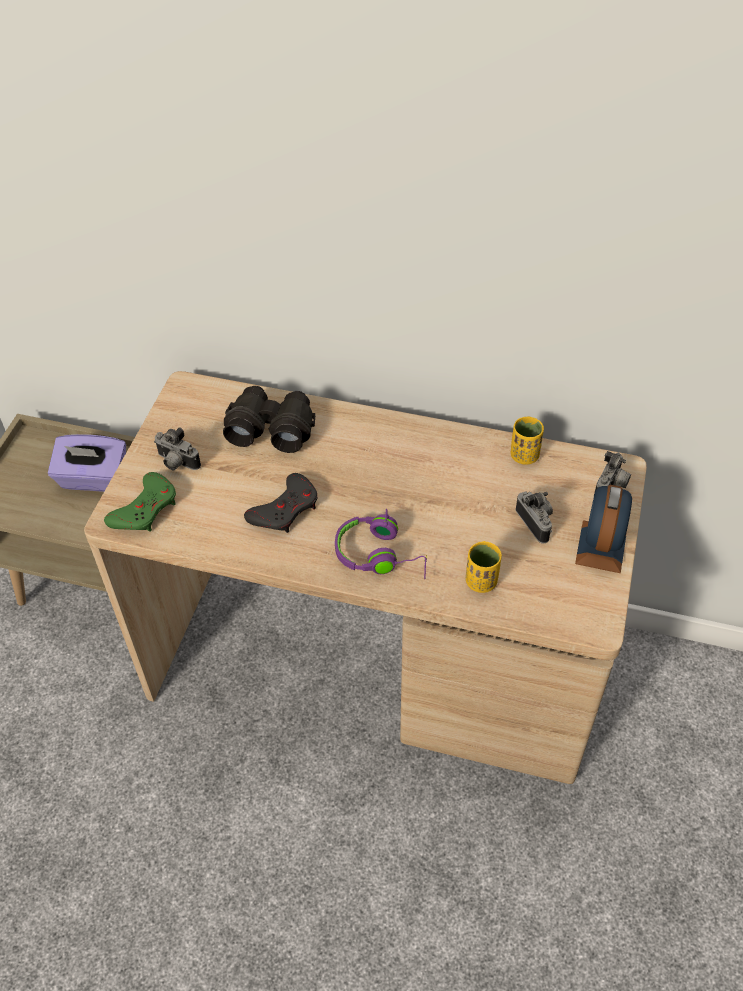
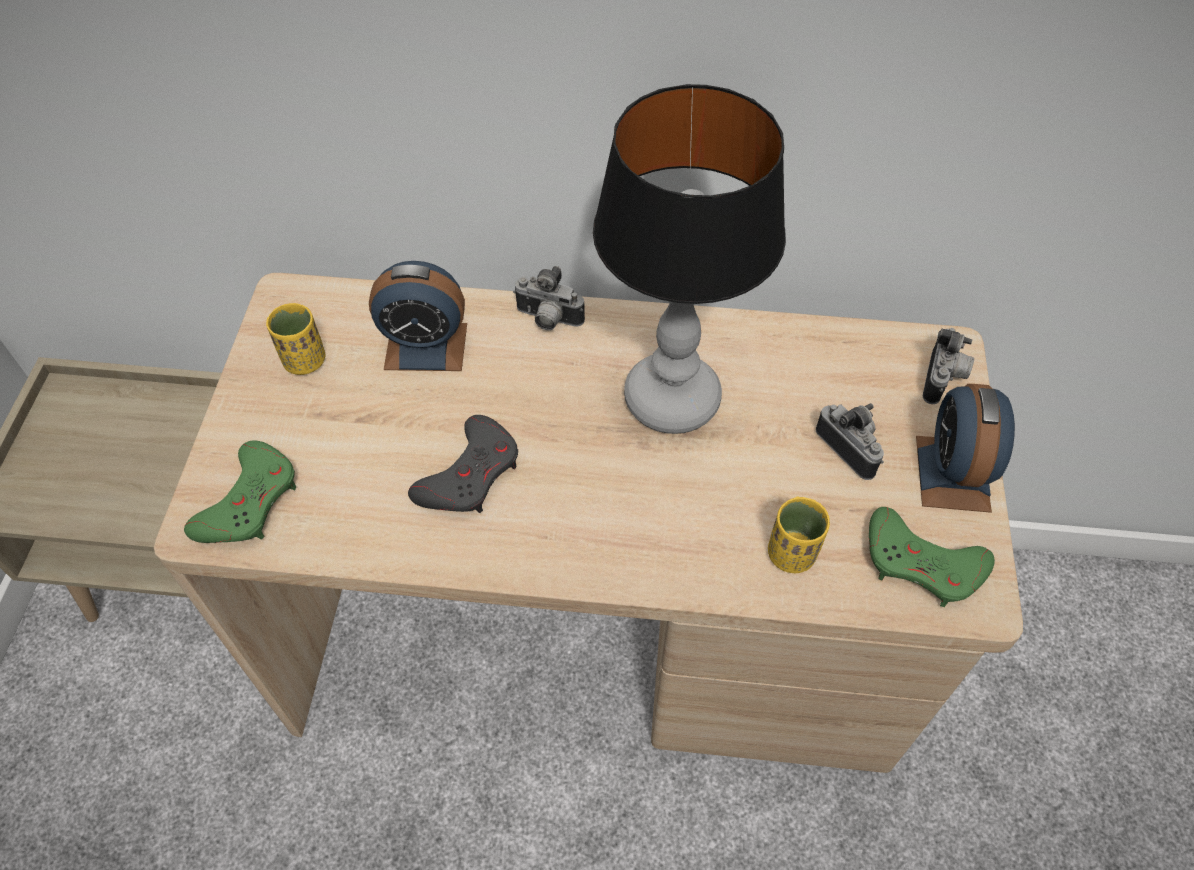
camera: 10 degrees left, 5 degrees up
(93, 479) = (166, 442): purple tissue box -> none
(176, 463) = (288, 420): camera -> camera (547, 320)
(271, 428) = (426, 346): black binoculars -> alarm clock
(380, 555) = (631, 531): purple headphones -> none
(424, 478) = (670, 398): none -> table lamp
(524, 456) = (808, 346): yellow cup -> yellow cup (304, 361)
(565, 598) = (922, 564): none -> green game controller

